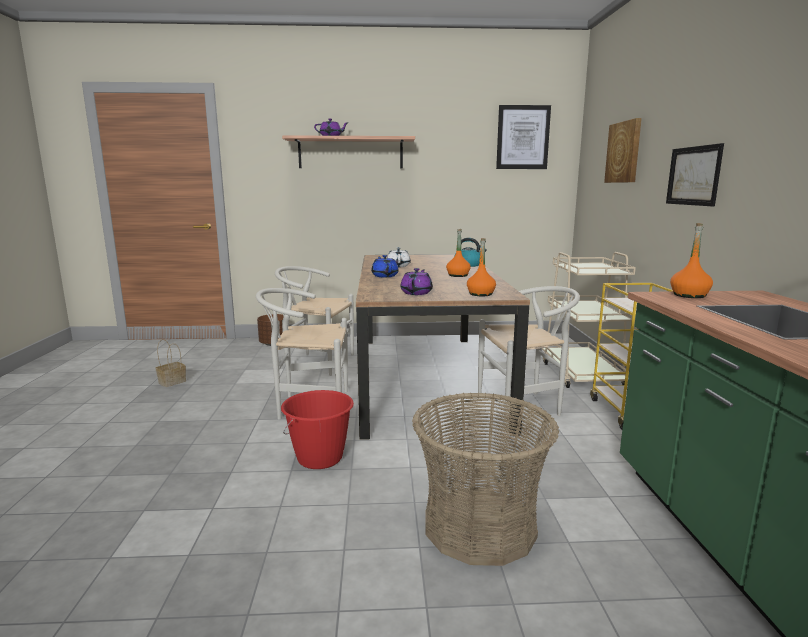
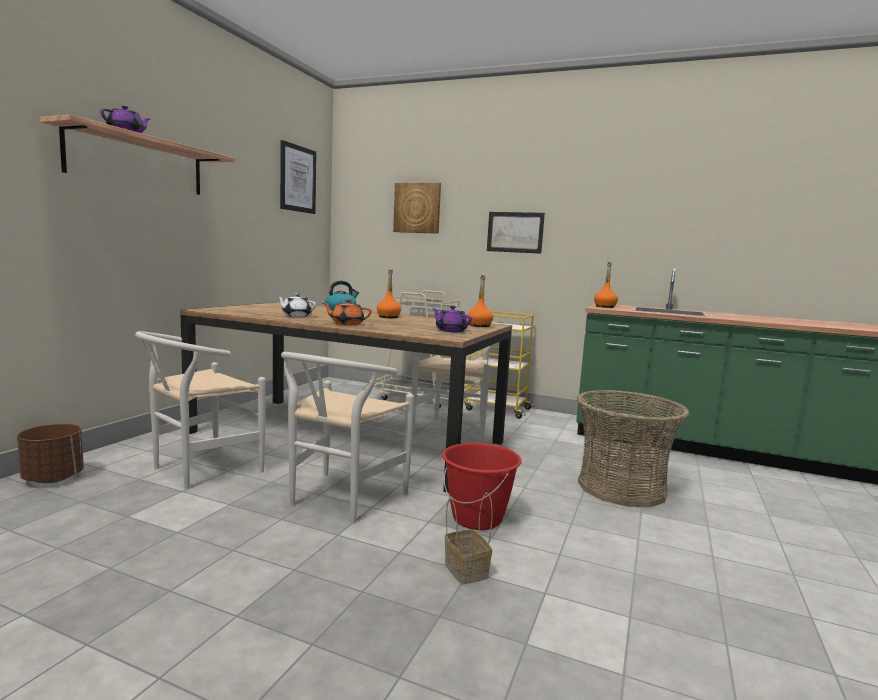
camera: 65 degrees left, 5 degrees down
(173, 382) = (56, 586): basket -> basket (464, 570)
(384, 276) = (347, 324): blue teapot -> orange teapot

